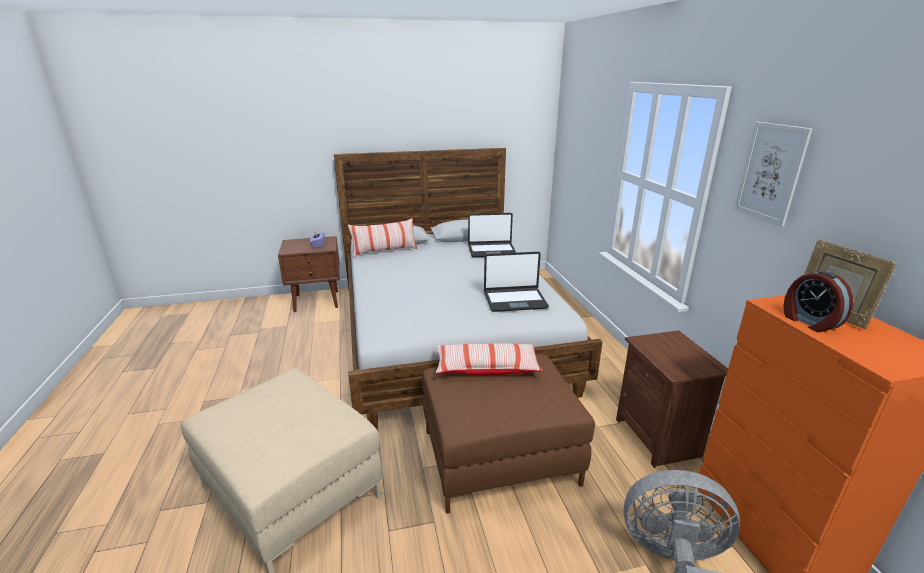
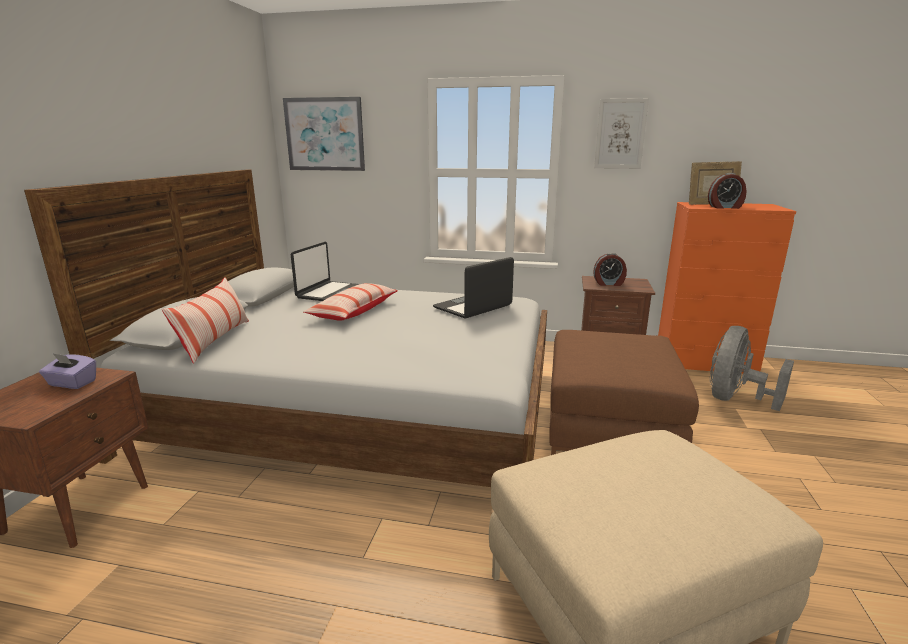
camera: 65 degrees left, 5 degrees down
(487, 368) = (582, 350): pillow -> pillow (354, 311)
(515, 300) = (473, 307): laptop -> laptop turned 150 degrees counterclockwise
(575, 125) = (324, 134): none -> picture
(666, 349) = (608, 284): none -> alarm clock

